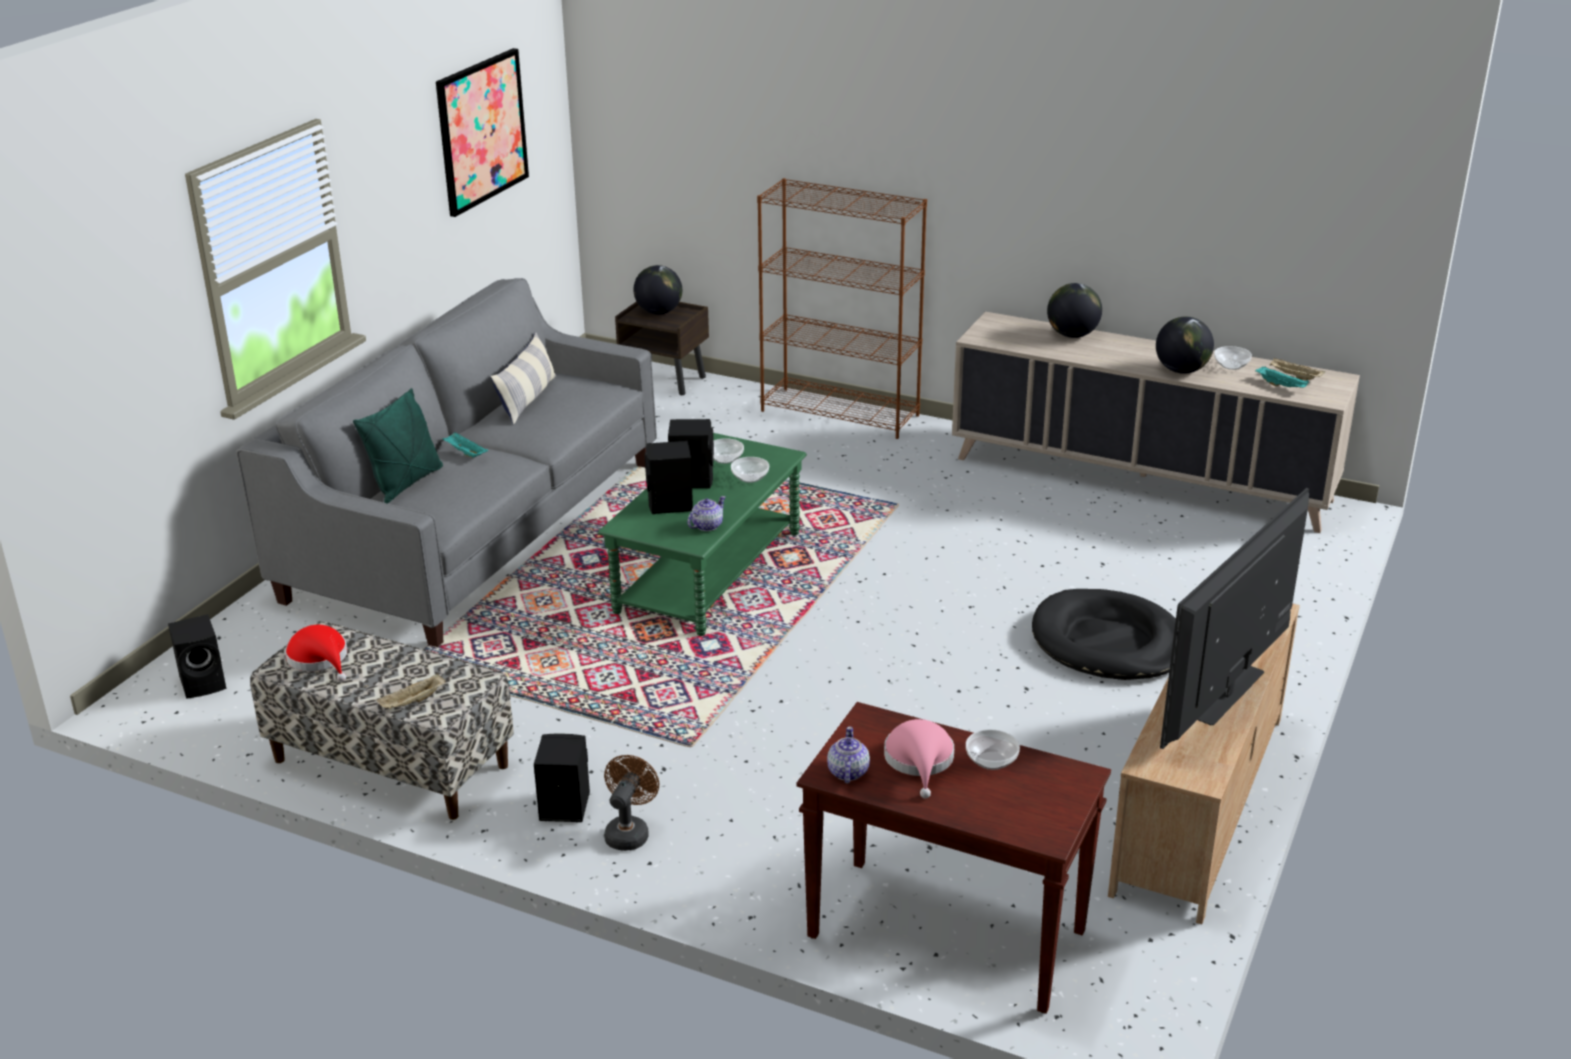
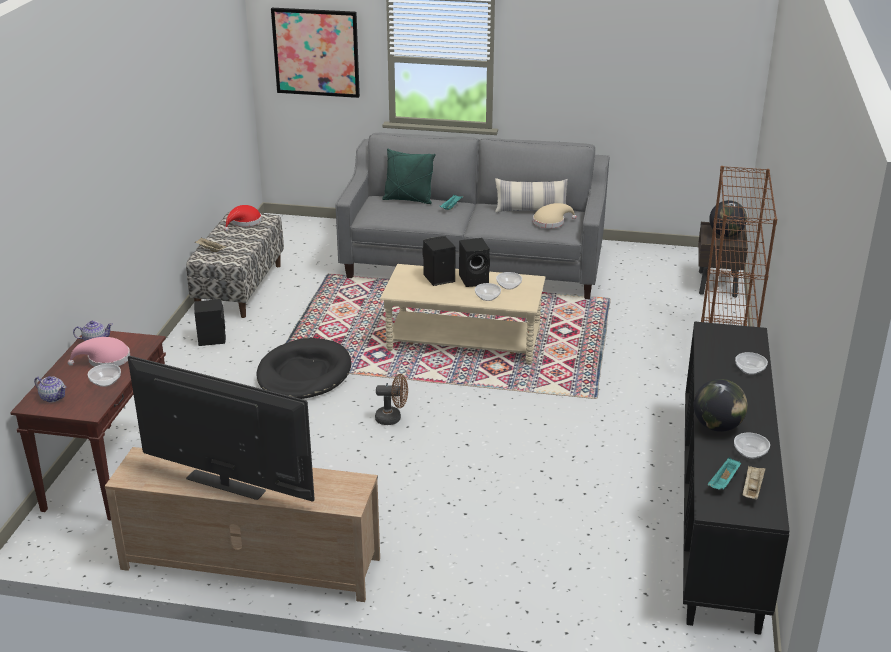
camera: 75 degrees right, 0 degrees up
(205, 683) = (296, 231): black speaker -> none
(481, 131) = (653, 56): picture -> picture (316, 52)
(581, 391) = (551, 222): none -> beige hat
(629, 832) = (192, 360): brown fan -> brown fan (392, 418)
(706, 526) = (417, 293): teapot -> teapot (53, 397)
(709, 572) = (464, 341): green coffee table -> beige coffee table
(1072, 335) = (750, 369): globe -> bowl
(1108, 642) = (444, 510): black dog bed -> black dog bed (304, 374)
(1140, 478) = (720, 511): beige cabinet -> black cabinet

